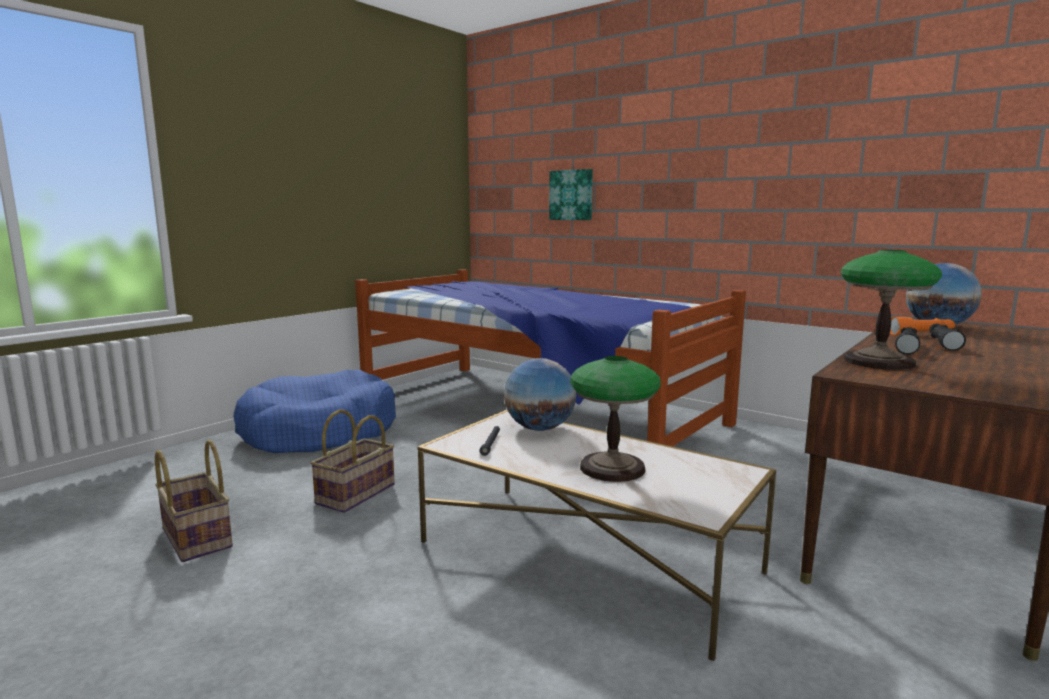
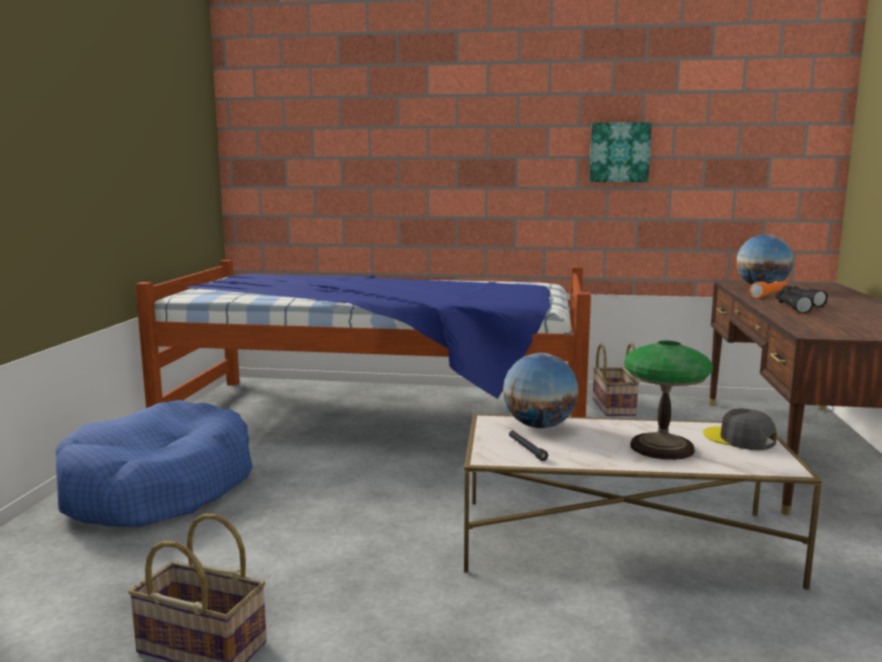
camera: 30 degrees left, 0 degrees up
(356, 494) = (323, 546): basket -> basket (614, 407)
(571, 195) = (370, 170): picture -> picture (619, 152)
(710, 477) = (739, 439): none -> grey cap
(879, 362) = (805, 321): table lamp -> none

